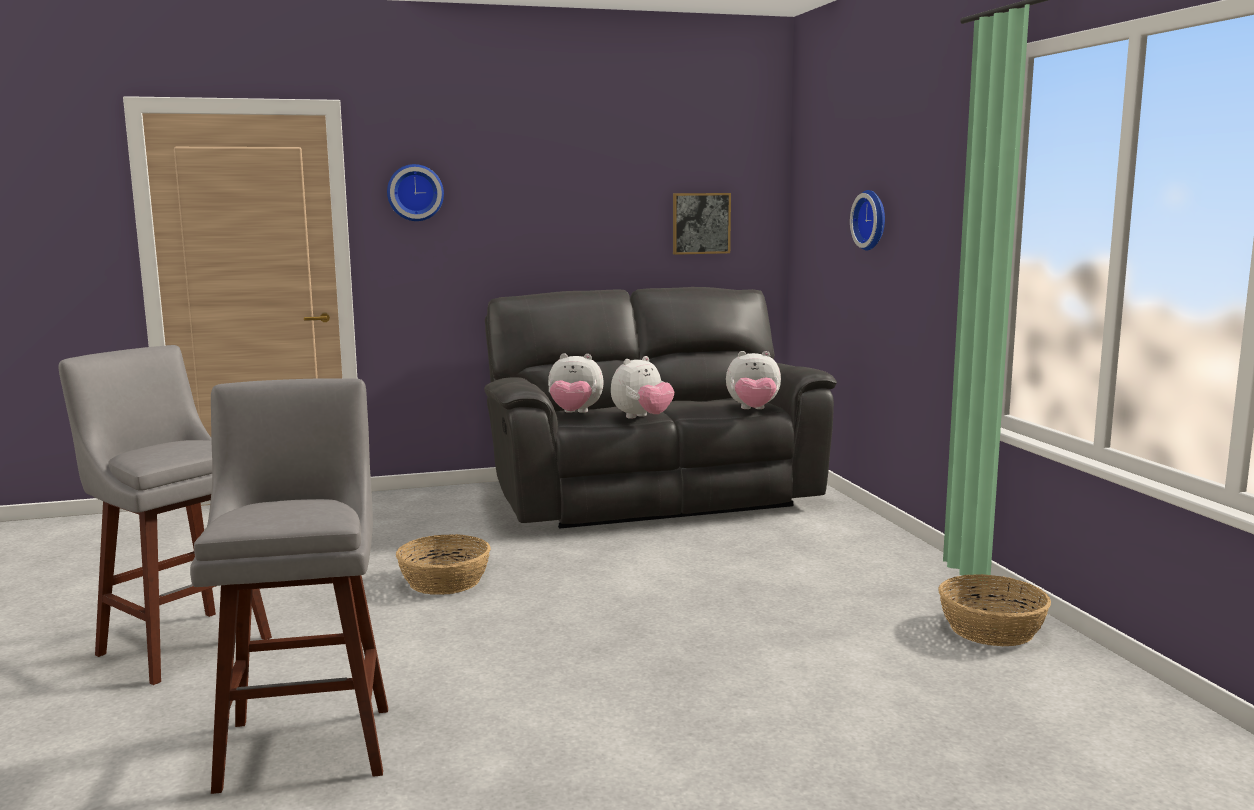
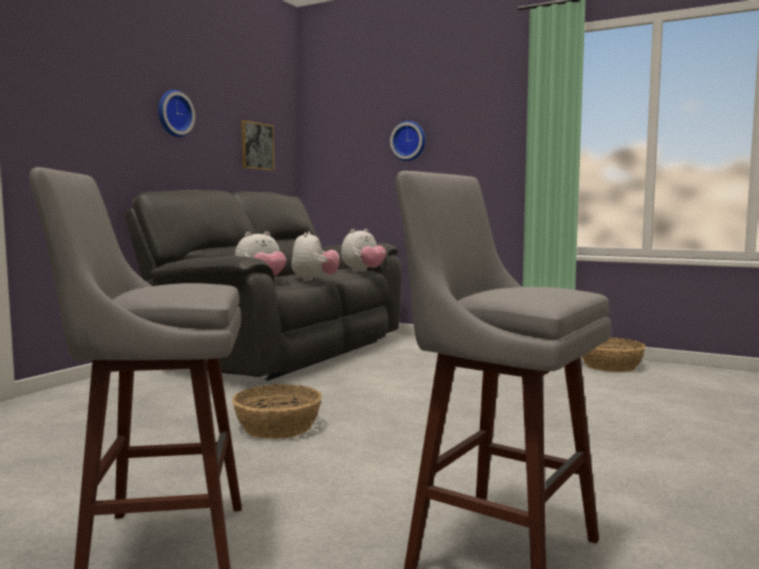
camera: 45 degrees left, 5 degrees down
(415, 192) = (60, 86): wall clock -> wall clock (173, 113)

